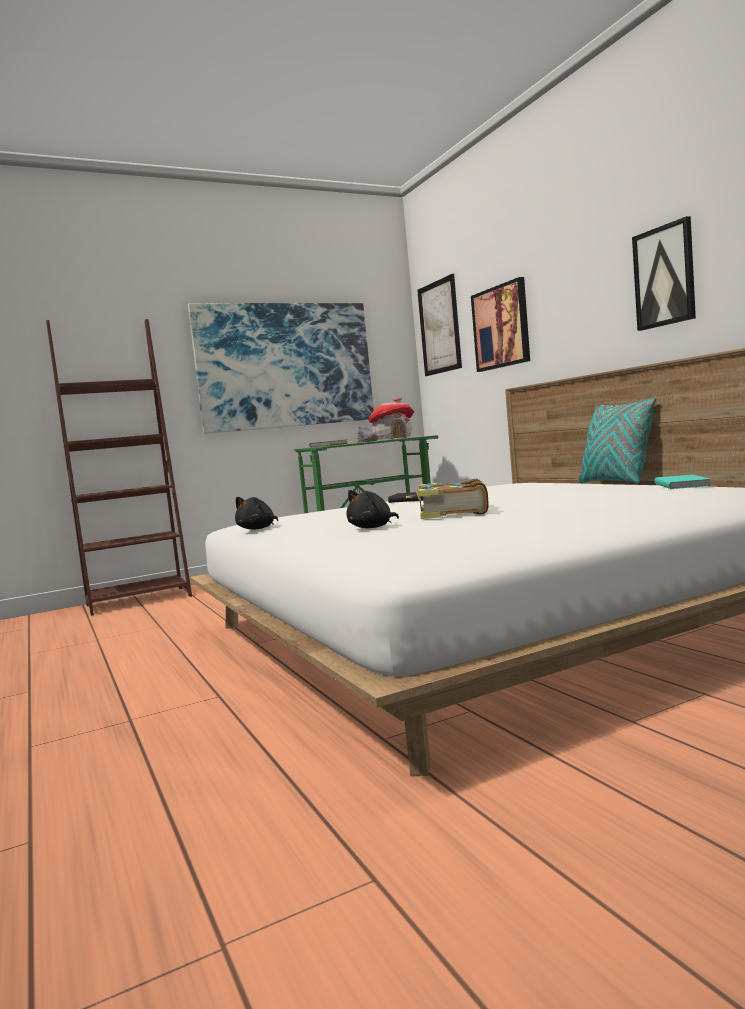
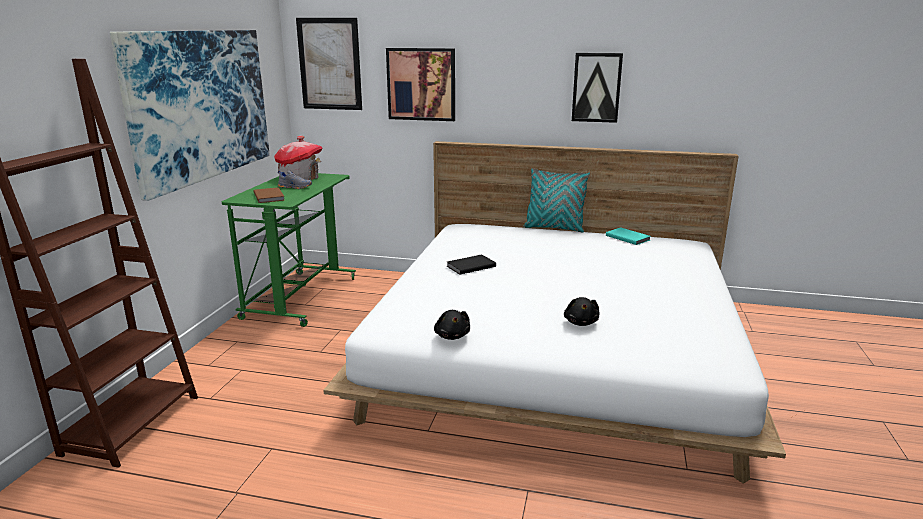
camera: 50 degrees left, 15 degrees up
(451, 513) = (581, 292): book -> none

